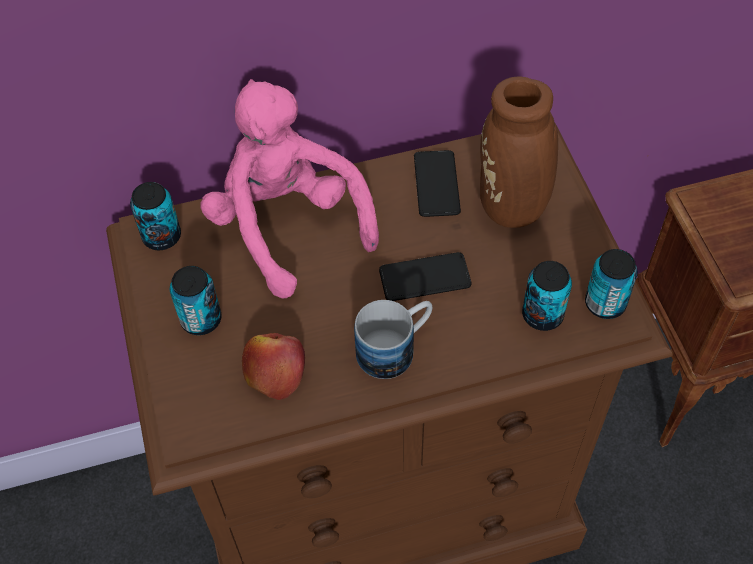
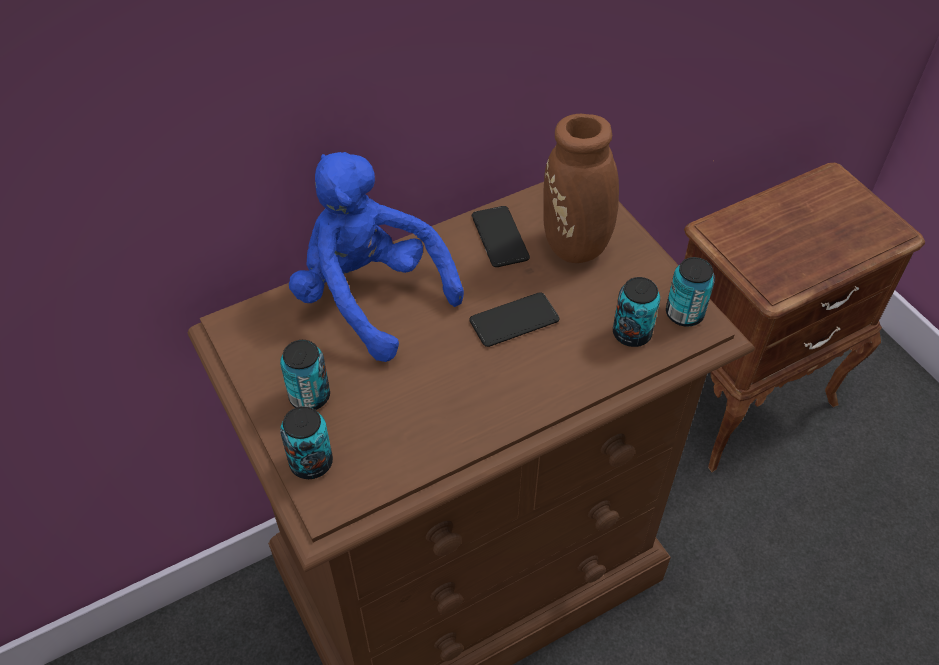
camera: 15 degrees left, 5 degrees down
(162, 236) = (248, 327): can -> can (311, 462)
(275, 370) = (396, 429): apple -> none
(287, 225) = (370, 296): pink plush toy -> blue plush toy
(396, 348) = (506, 387): mug -> none

